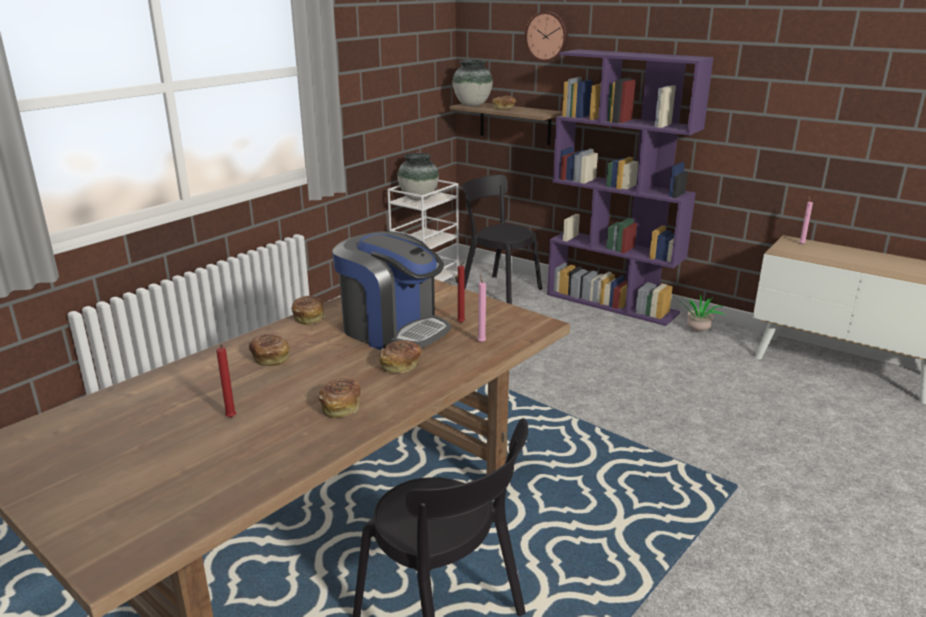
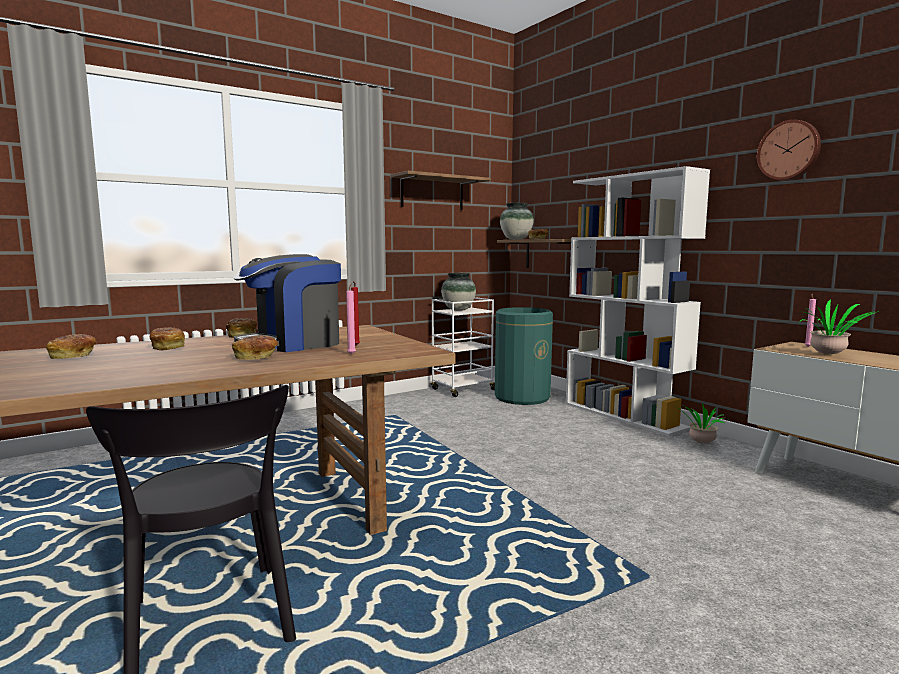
camera: 20 degrees right, 15 degrees down
(231, 418) = (67, 366): red candle -> none
(341, 407) = (159, 370): bread -> bread (73, 356)
(380, 56) = (432, 193): none -> shelf
(393, 329) = (292, 344): coffee machine -> coffee machine turned 90 degrees clockwise
(497, 291) = (522, 397): black chair -> green trash can
(547, 36) = (575, 177): wall clock -> wall clock (789, 150)
(612, 303) = (625, 415): purple bookcase -> white bookcase
(826, 258) = (829, 355): none -> potted plant

